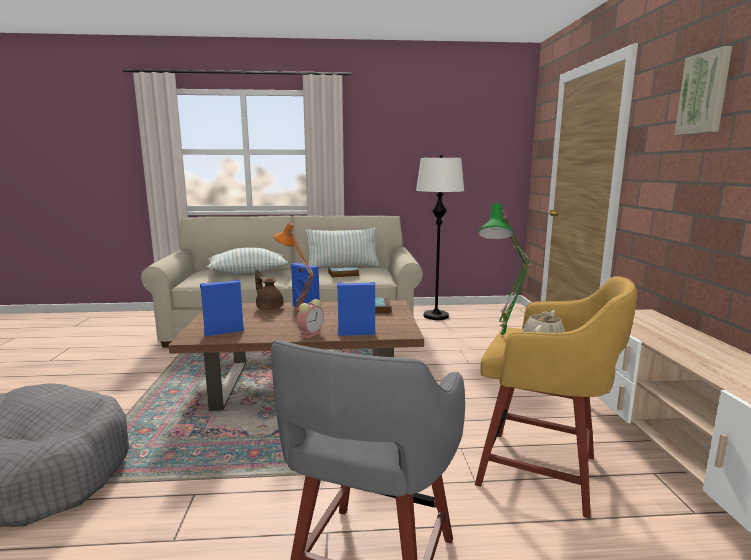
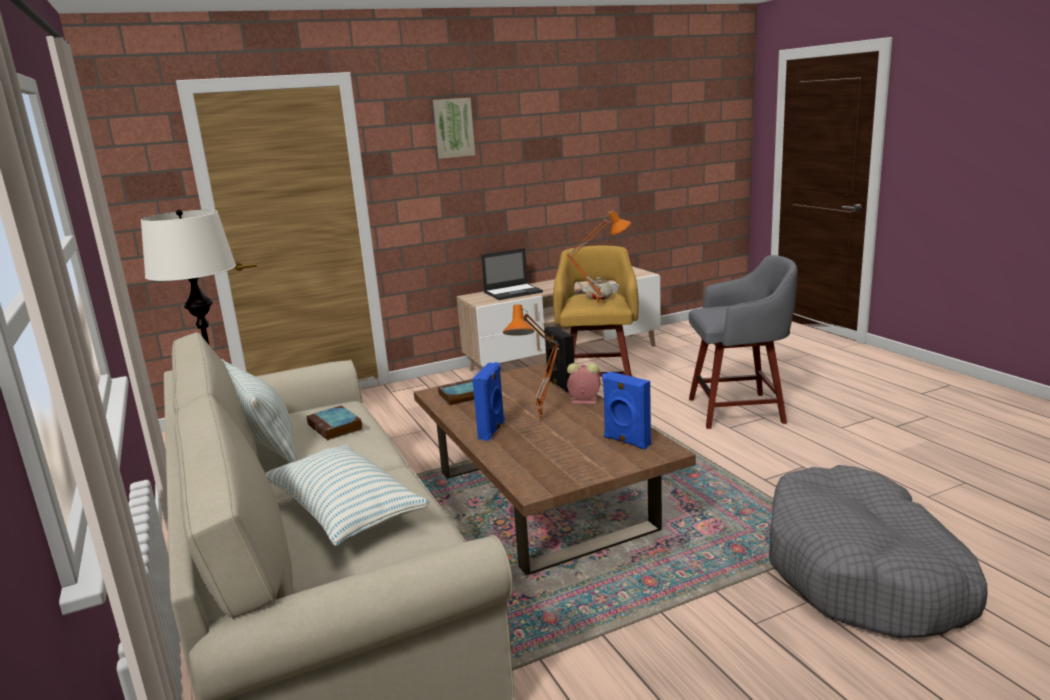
camera: 110 degrees left, 5 degrees up
(269, 307) = (508, 452): brown teapot -> none
(356, 333) = (560, 385): blue speaker -> black speaker
(505, 338) = (600, 305): green table lamp -> orange table lamp
(665, 331) = (513, 292): none -> laptop

